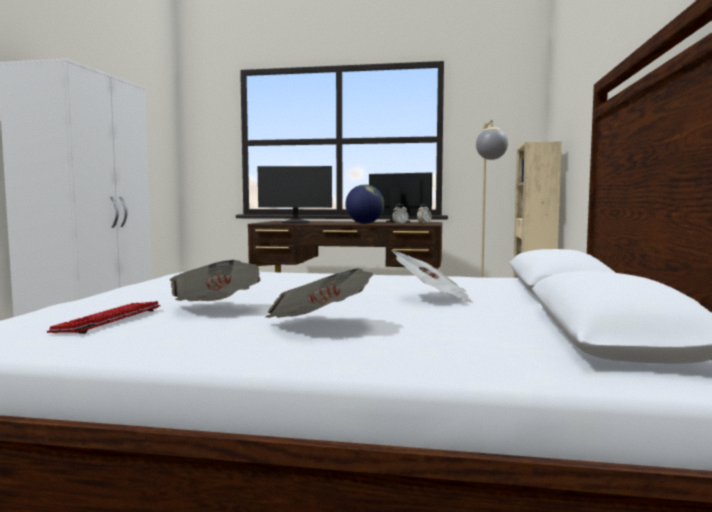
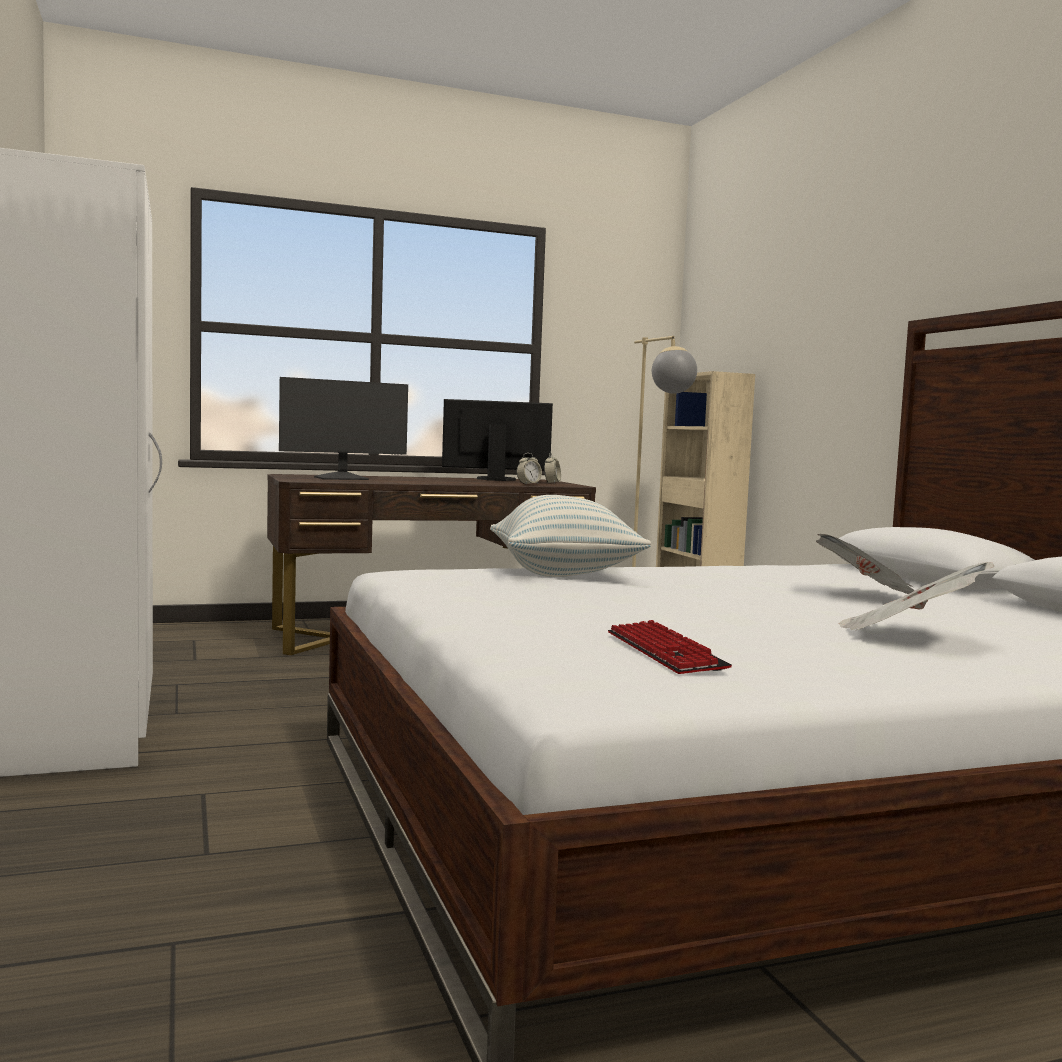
camera: 30 degrees left, 0 degrees up
(216, 308) = (706, 625): newspaper -> none
(274, 276) = (564, 575): none -> pillow
(364, 223) = (472, 482): globe -> none

